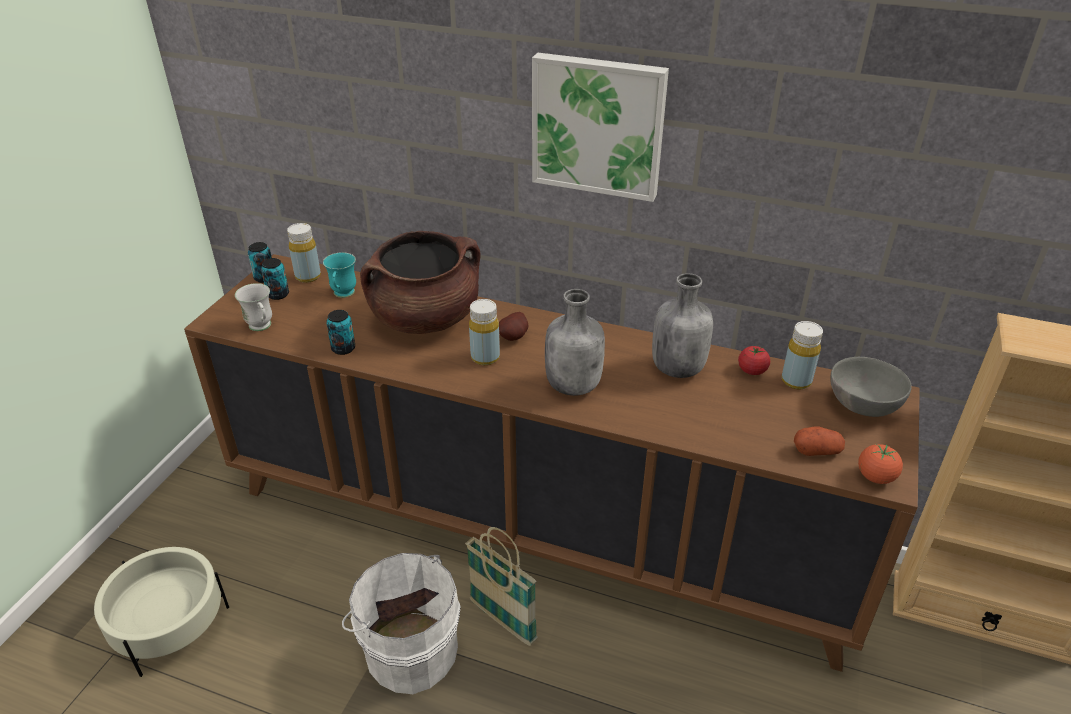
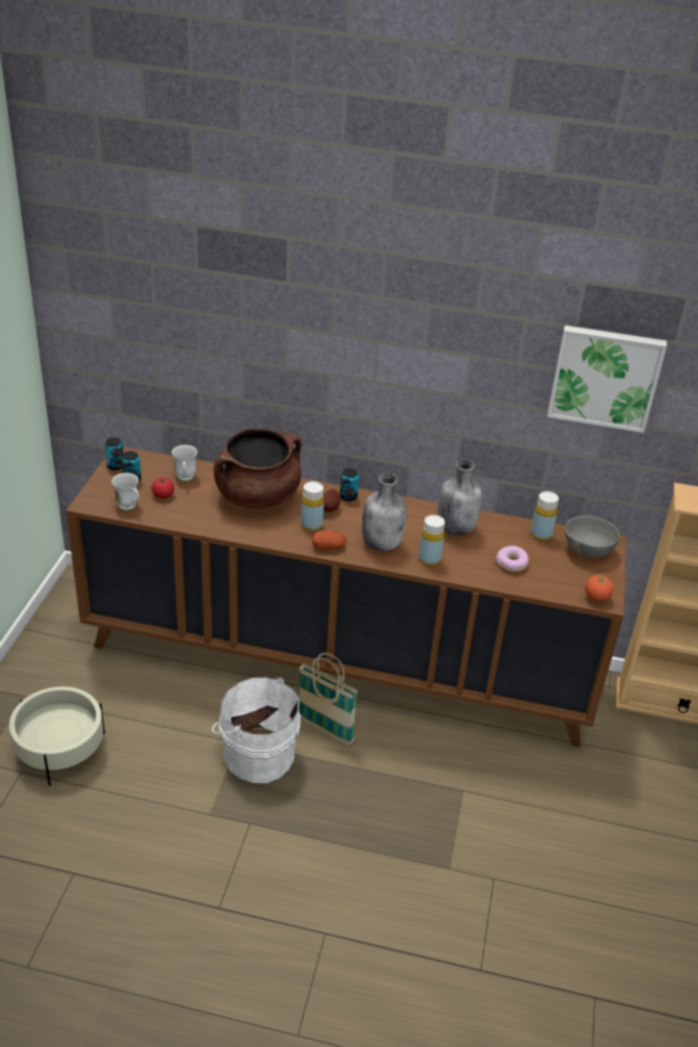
camera: 10 degrees left, 0 degrees up
(308, 276) = (151, 464): yellow bottle -> yellow bottle (429, 559)
(343, 295) = (185, 479): turquoise mug -> white mug
(343, 348) = (200, 522): can -> can (348, 497)
(598, 125) = (396, 353): picture -> picture (605, 377)
(752, 370) = (509, 528): tomato -> tomato (163, 495)
(752, 420) = (512, 563): none -> donut
(817, 451) = (557, 582): potato -> potato (328, 547)

